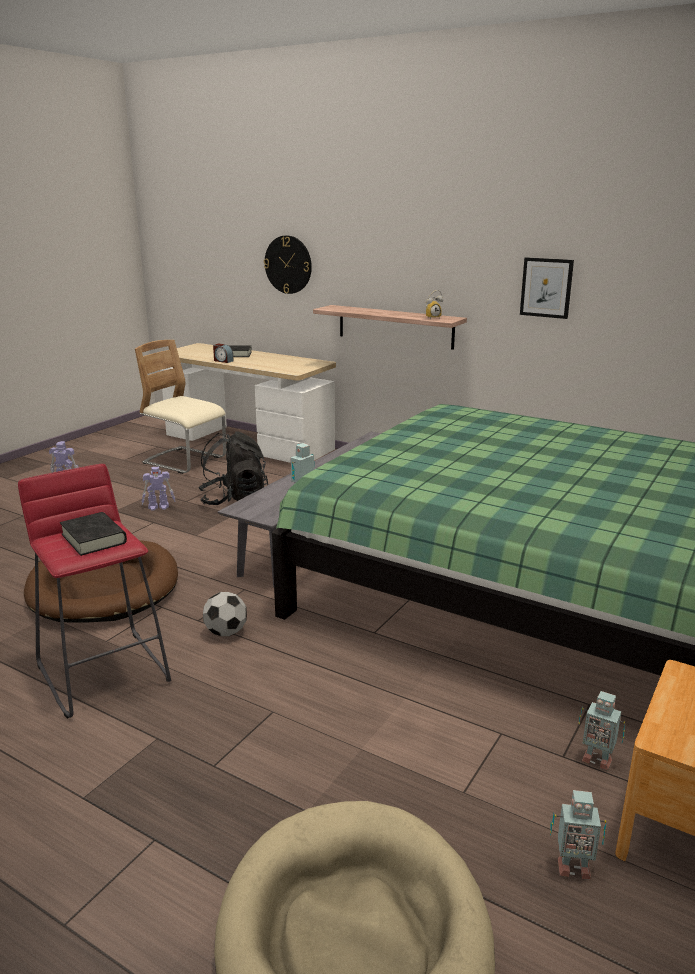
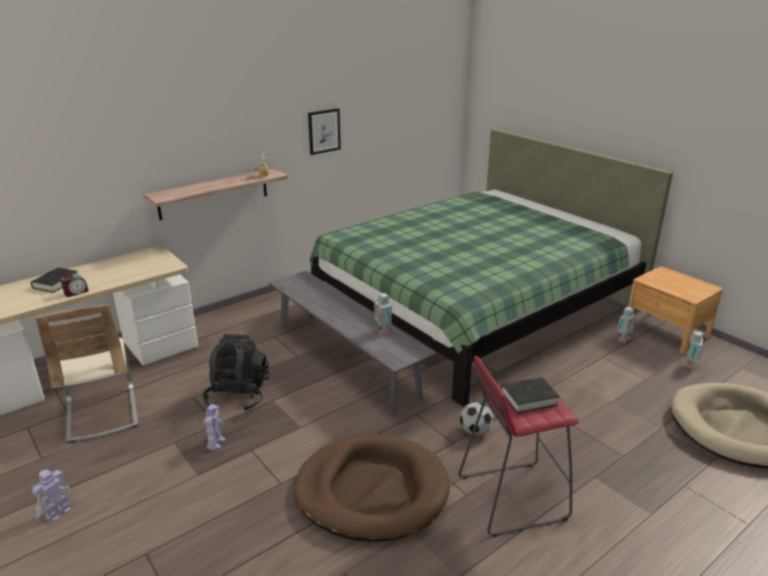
camera: 70 degrees left, 5 degrees up
(185, 461) = (102, 413): beige chair -> beige chair turned 75 degrees counterclockwise
(288, 264) = (82, 168): wall clock -> none

